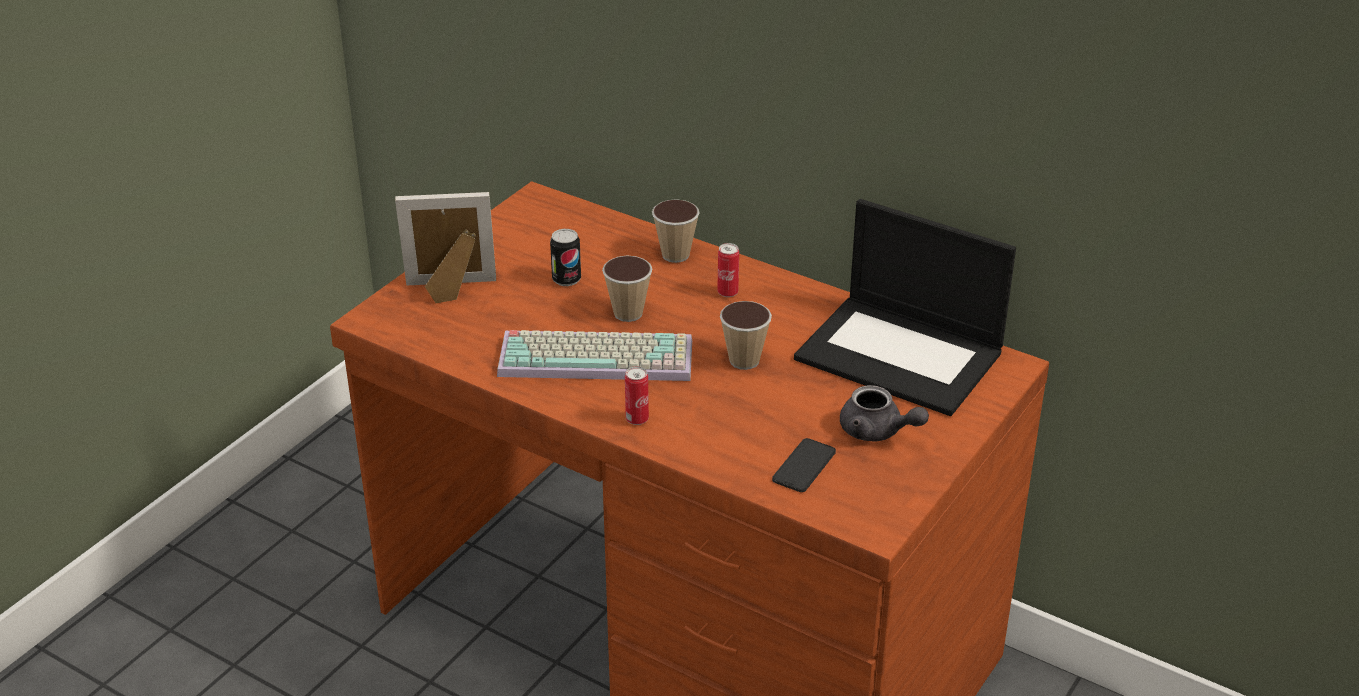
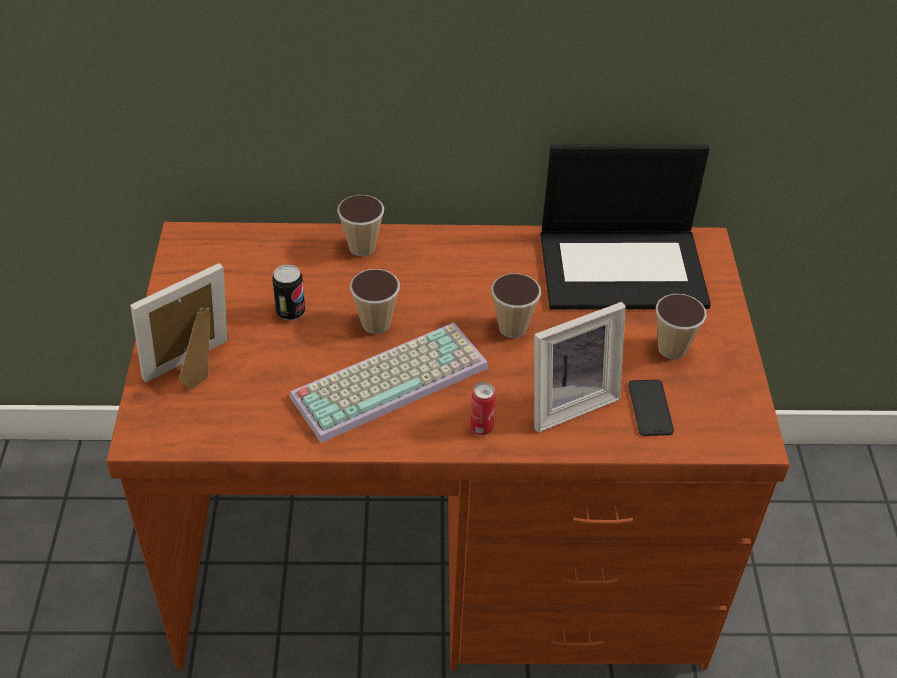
camera: 35 degrees left, 10 degrees up
(727, 292) = (439, 267): can -> none
(733, 431) = (568, 401): none -> picture frame
(877, 432) = (672, 348): grey teapot -> cup

